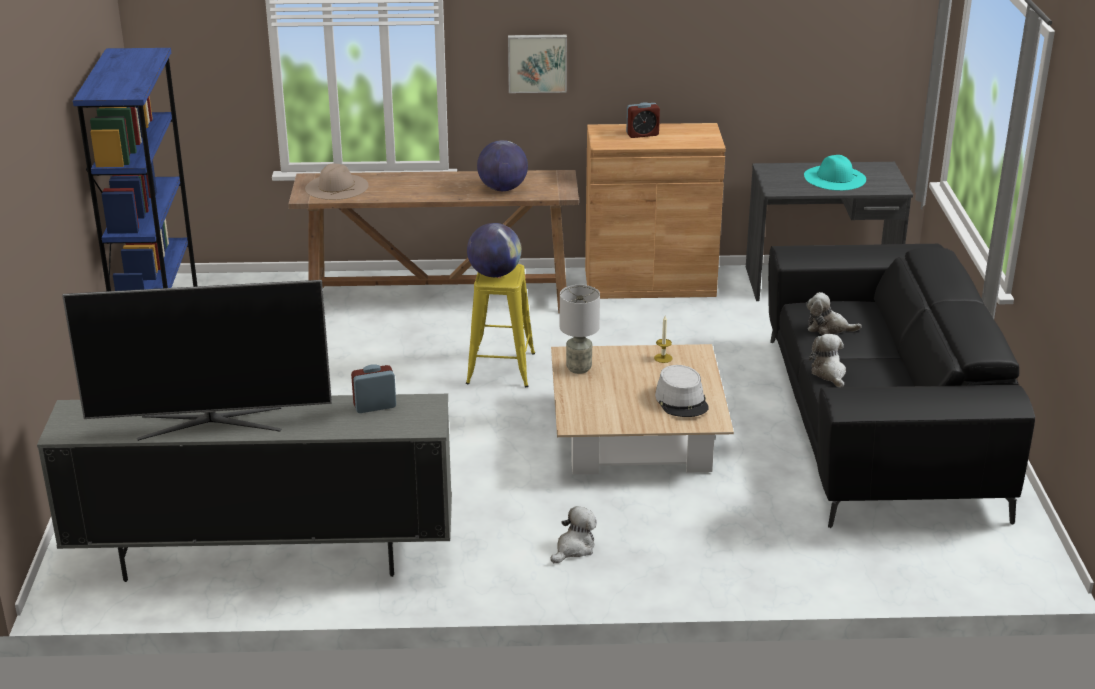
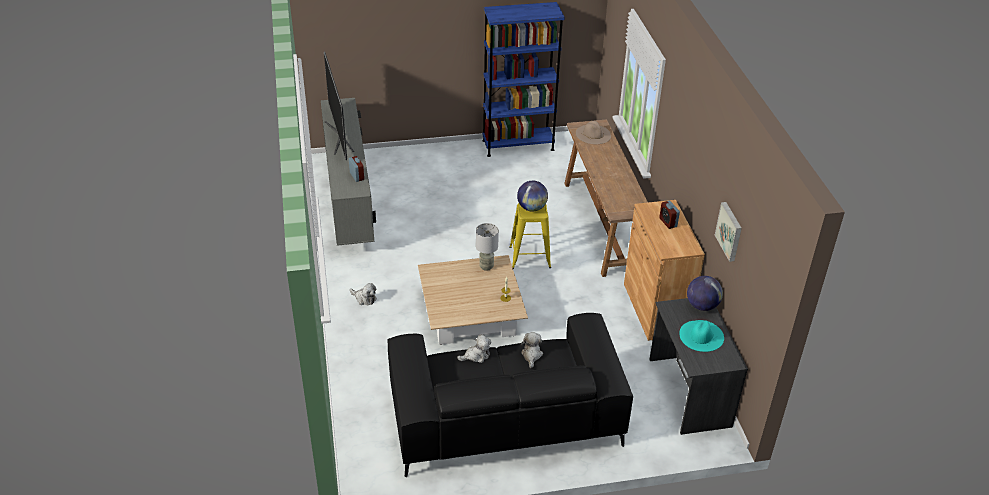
camera: 80 degrees right, 10 degrees up
(502, 189) = (613, 190): globe -> globe (702, 306)
(537, 62) = (674, 146): picture -> picture (730, 231)
(682, 401) = (459, 307): grey hat -> none

